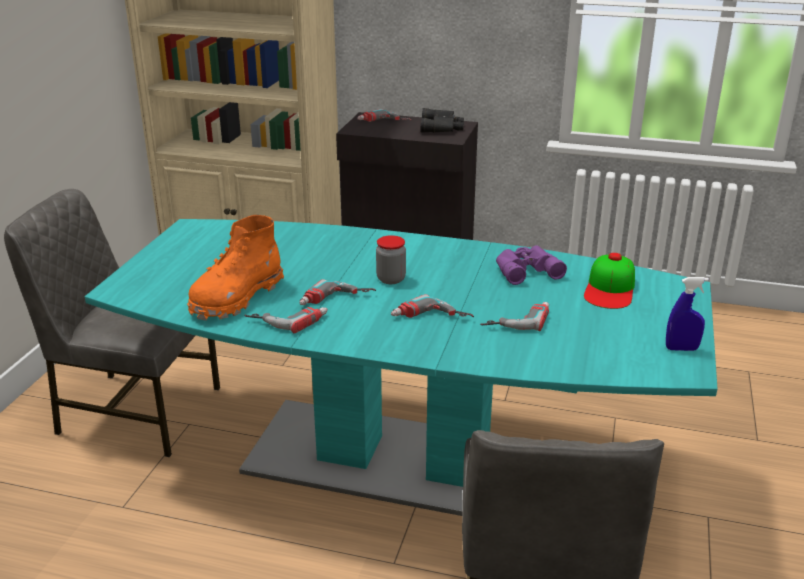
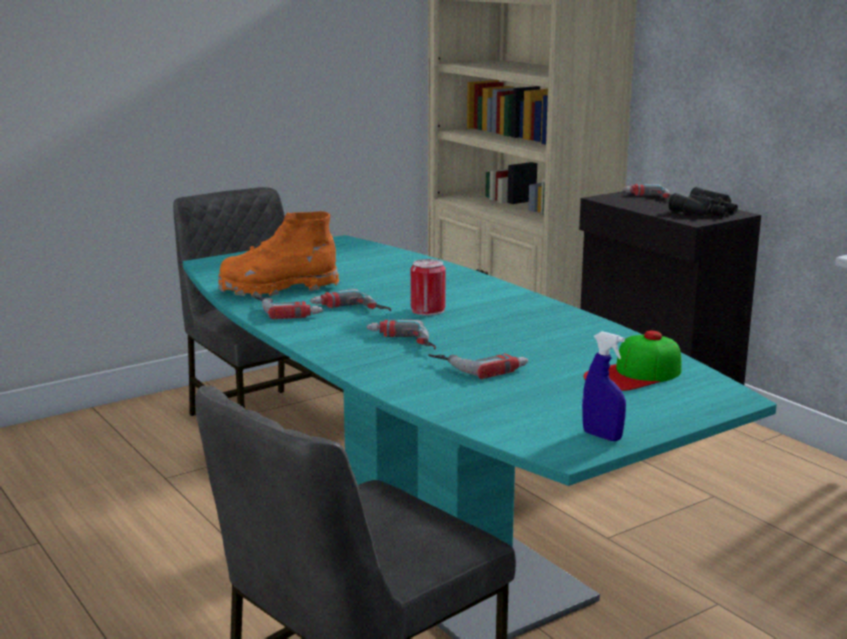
camera: 40 degrees right, 10 degrees down
(391, 279) = (428, 310): jar -> can
(525, 270) = (574, 337): purple binoculars -> none

